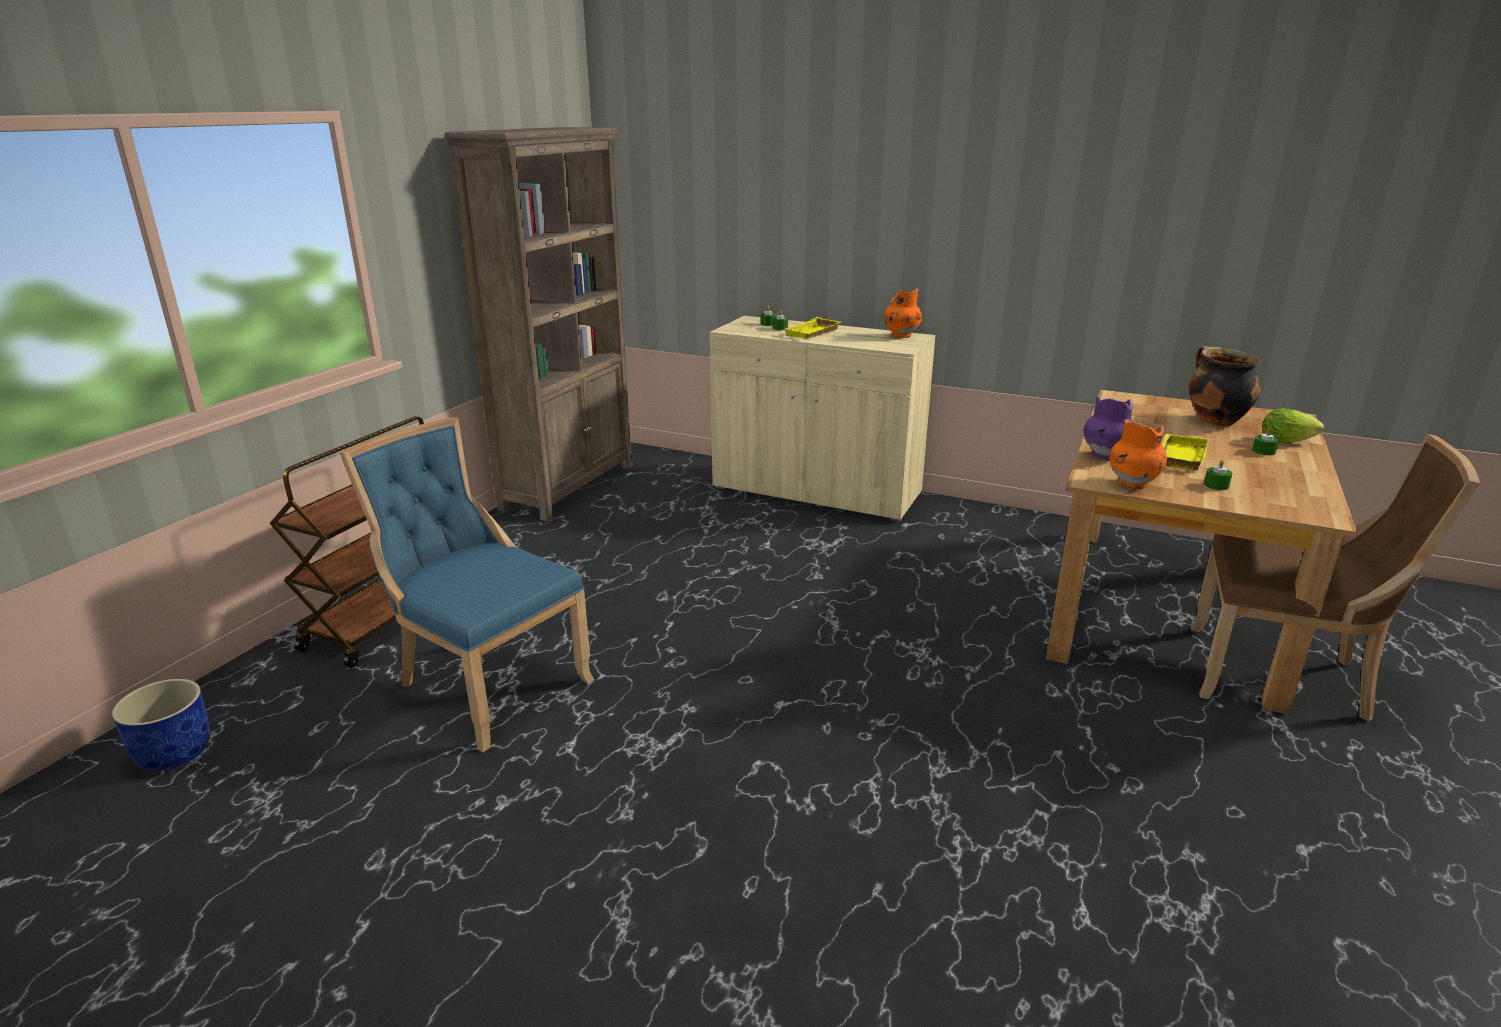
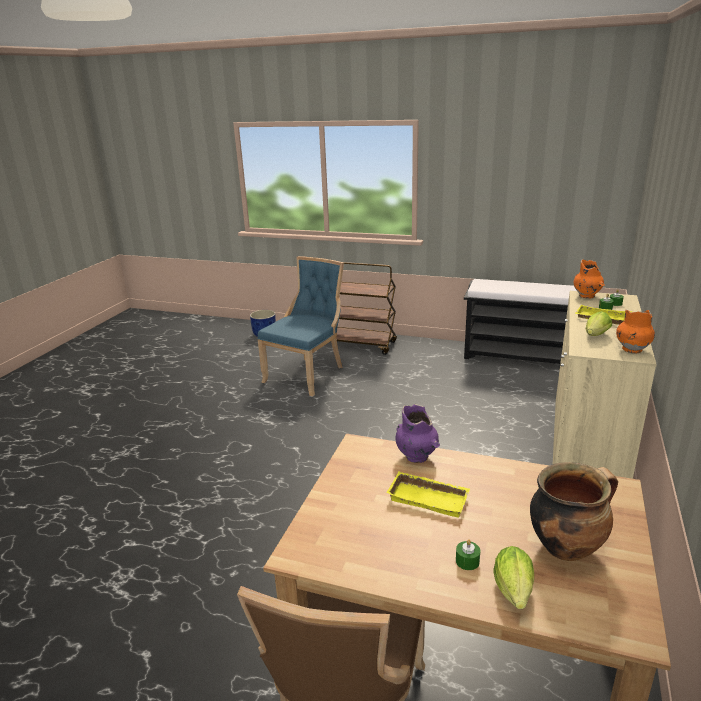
camera: 85 degrees right, 0 degrees up
(569, 486) = (520, 356): brown bookcase -> black bench
(863, 341) = (595, 336): none -> lettuce
(1133, 484) = (355, 462): orange vase -> orange vase (587, 296)
(1216, 485) = (359, 506): green candle -> none

